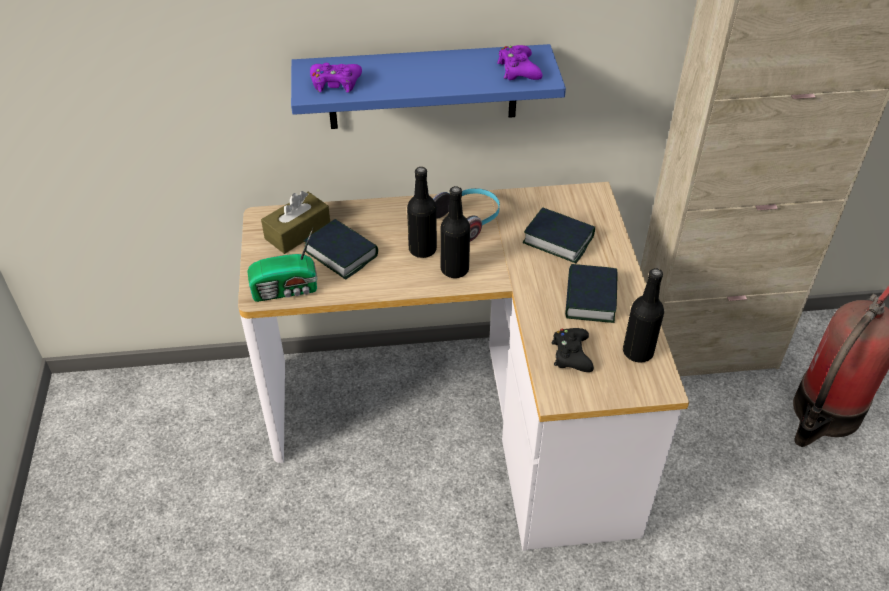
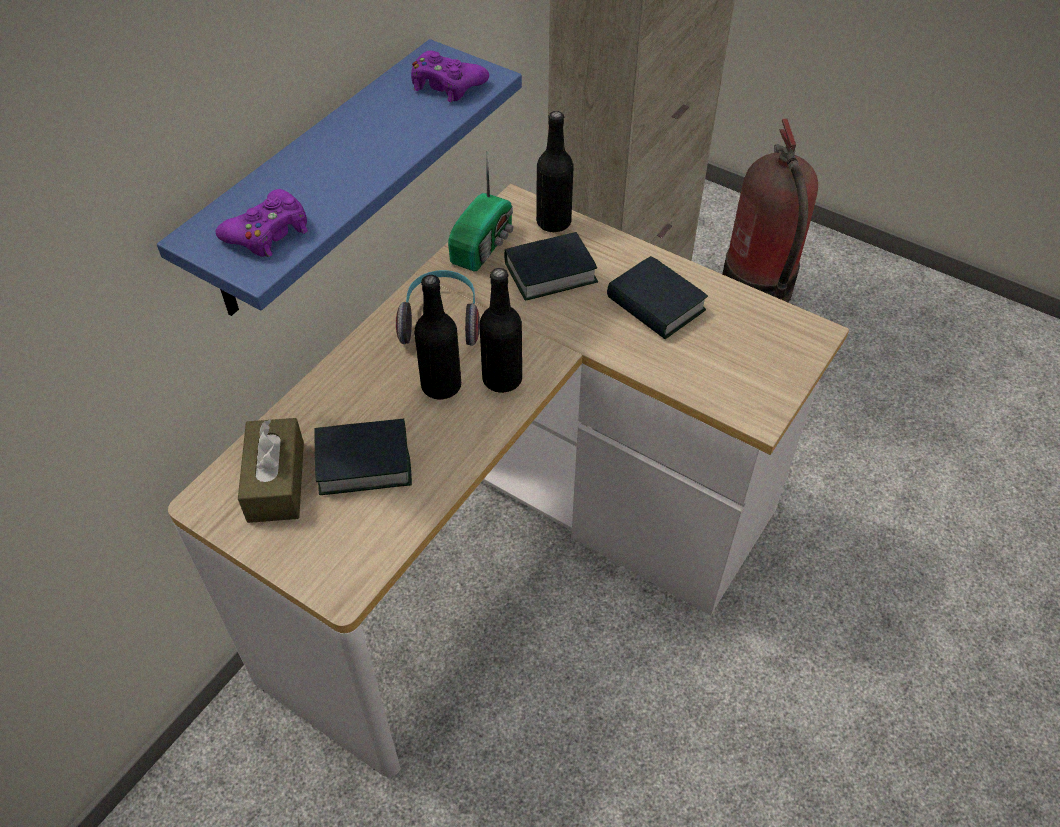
camera: 50 degrees left, 5 degrees up
(287, 290) = (364, 554): radio -> radio (484, 244)
(571, 354) = (716, 369): black game controller -> none
(637, 352) = (757, 320): black bottle -> black bottle (553, 222)

